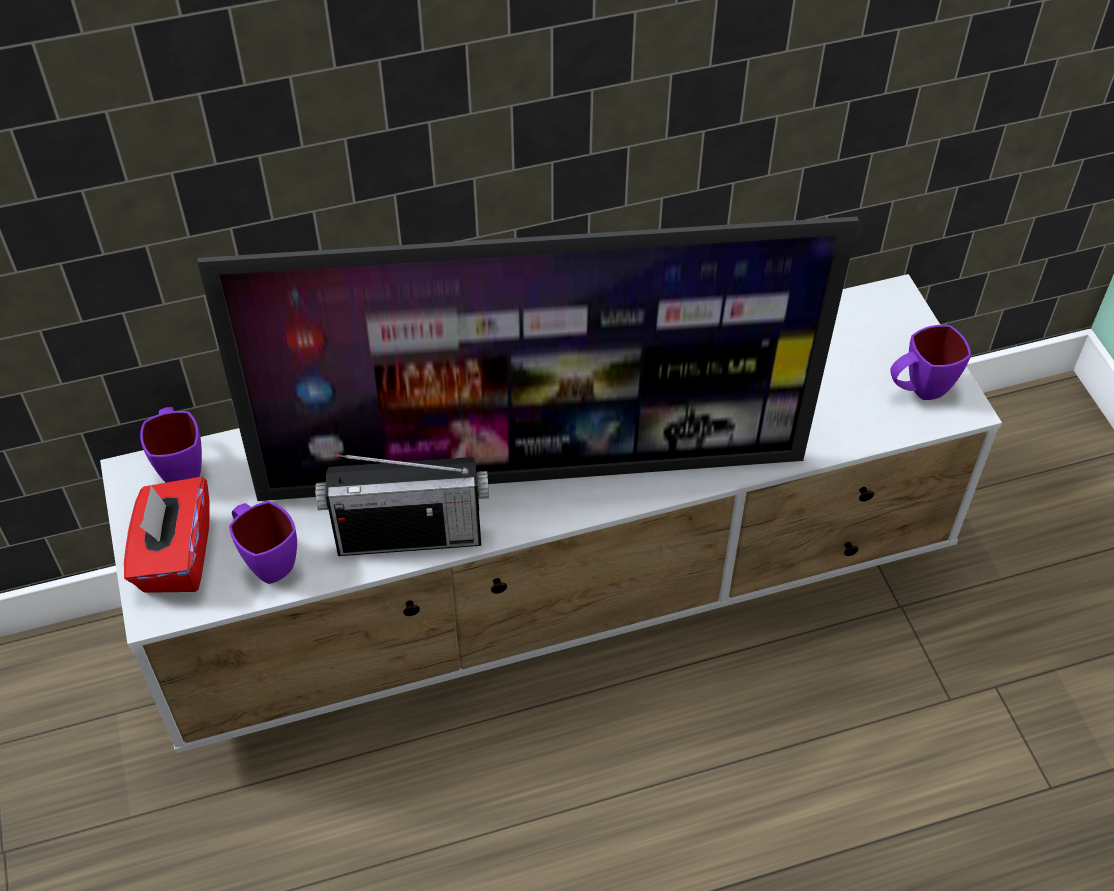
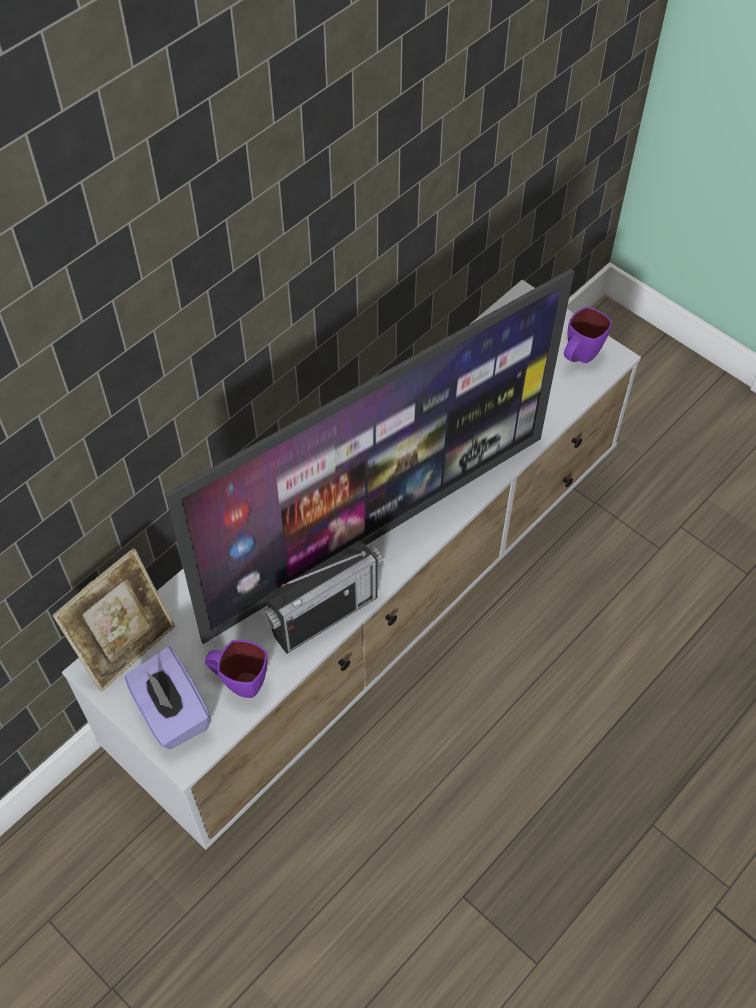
camera: 30 degrees left, 5 degrees up
(175, 556) = (172, 712): red tissue box -> purple tissue box
(181, 466) = (126, 646): purple mug -> picture frame

